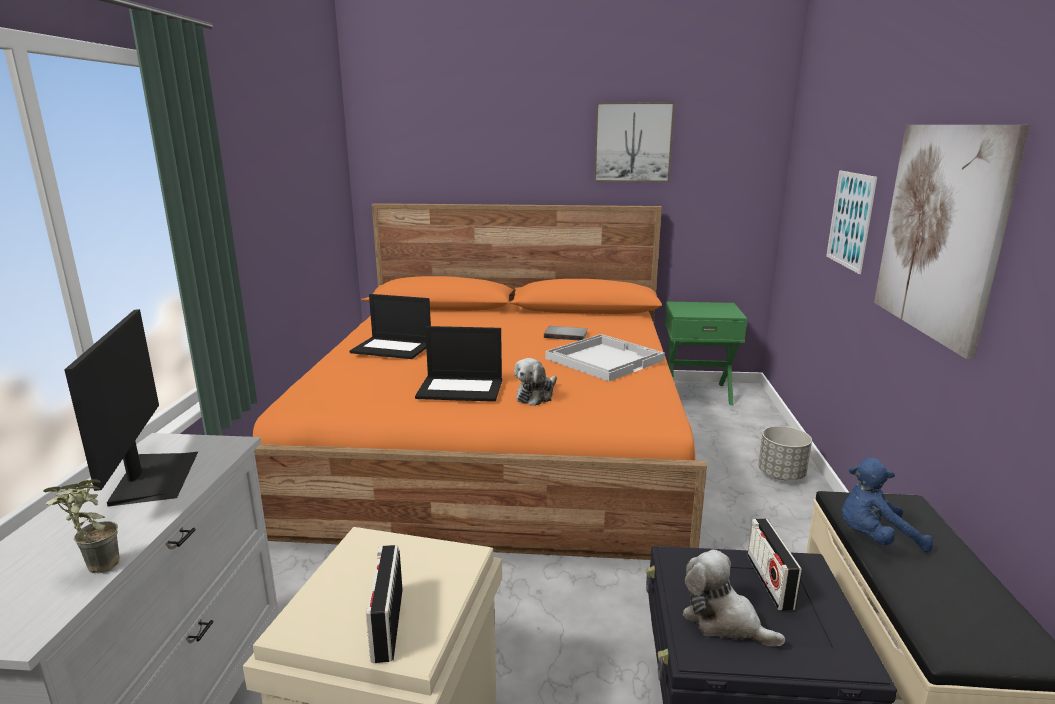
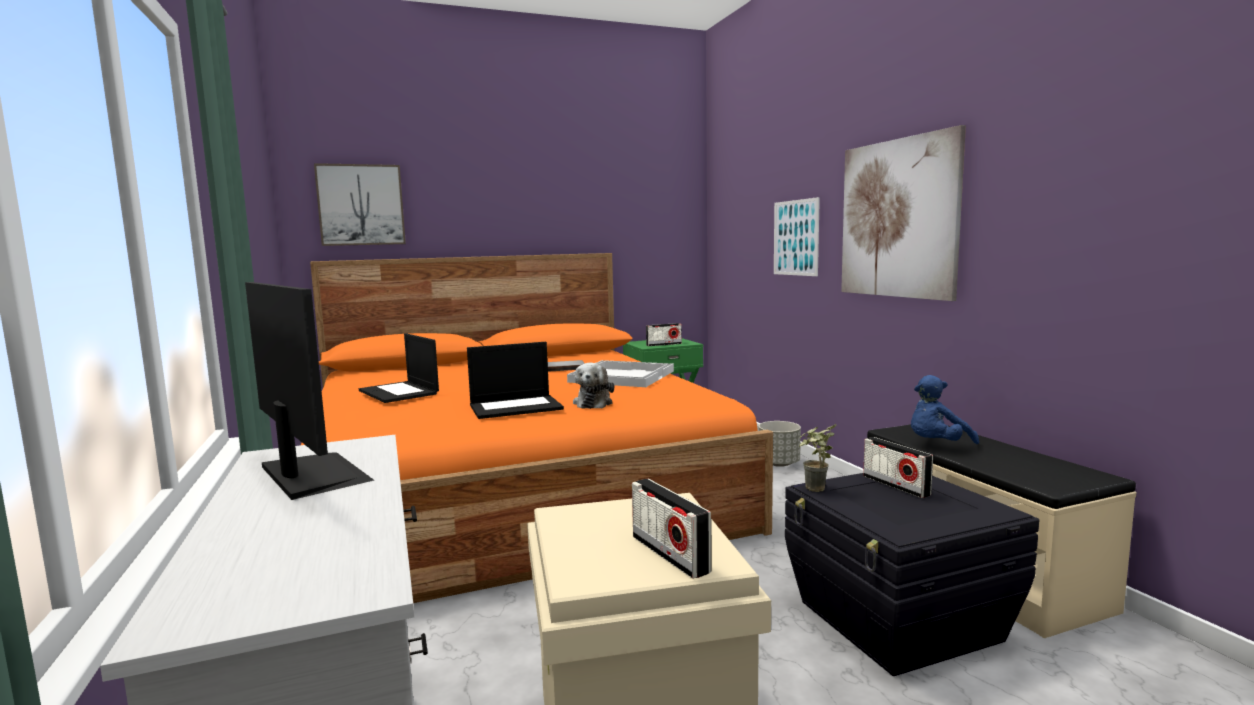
camera: 25 degrees left, 10 degrees down
(93, 569) = (366, 536): potted plant -> potted plant (814, 491)
(393, 348) = (399, 392): laptop -> laptop turned 60 degrees clockwise
(633, 142) = (579, 196): picture -> picture (361, 205)
(703, 313) = (664, 344): none -> radio
(724, 621) = (894, 512): plush toy -> none

